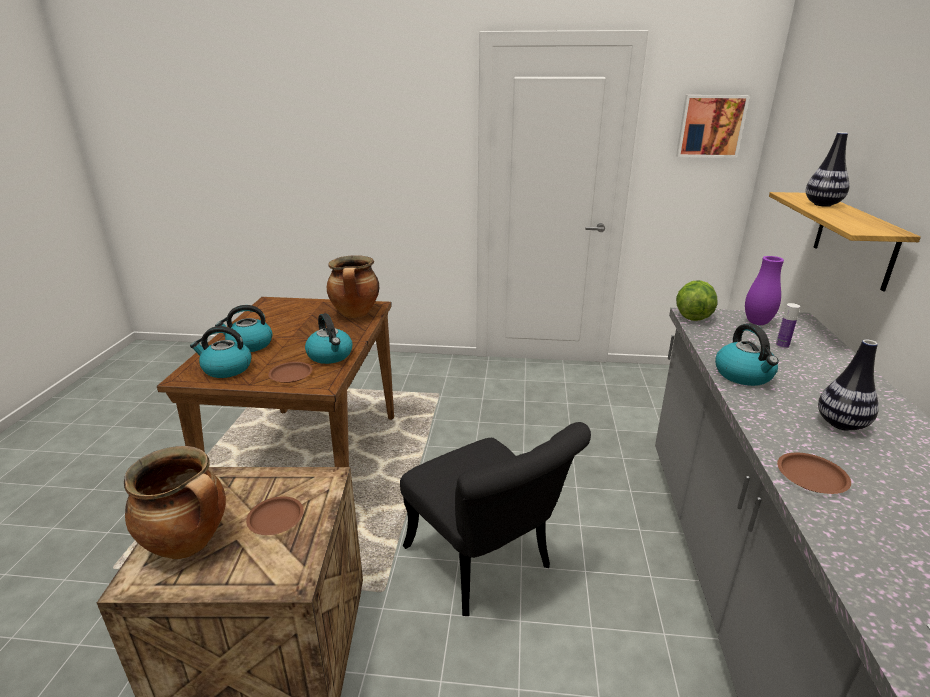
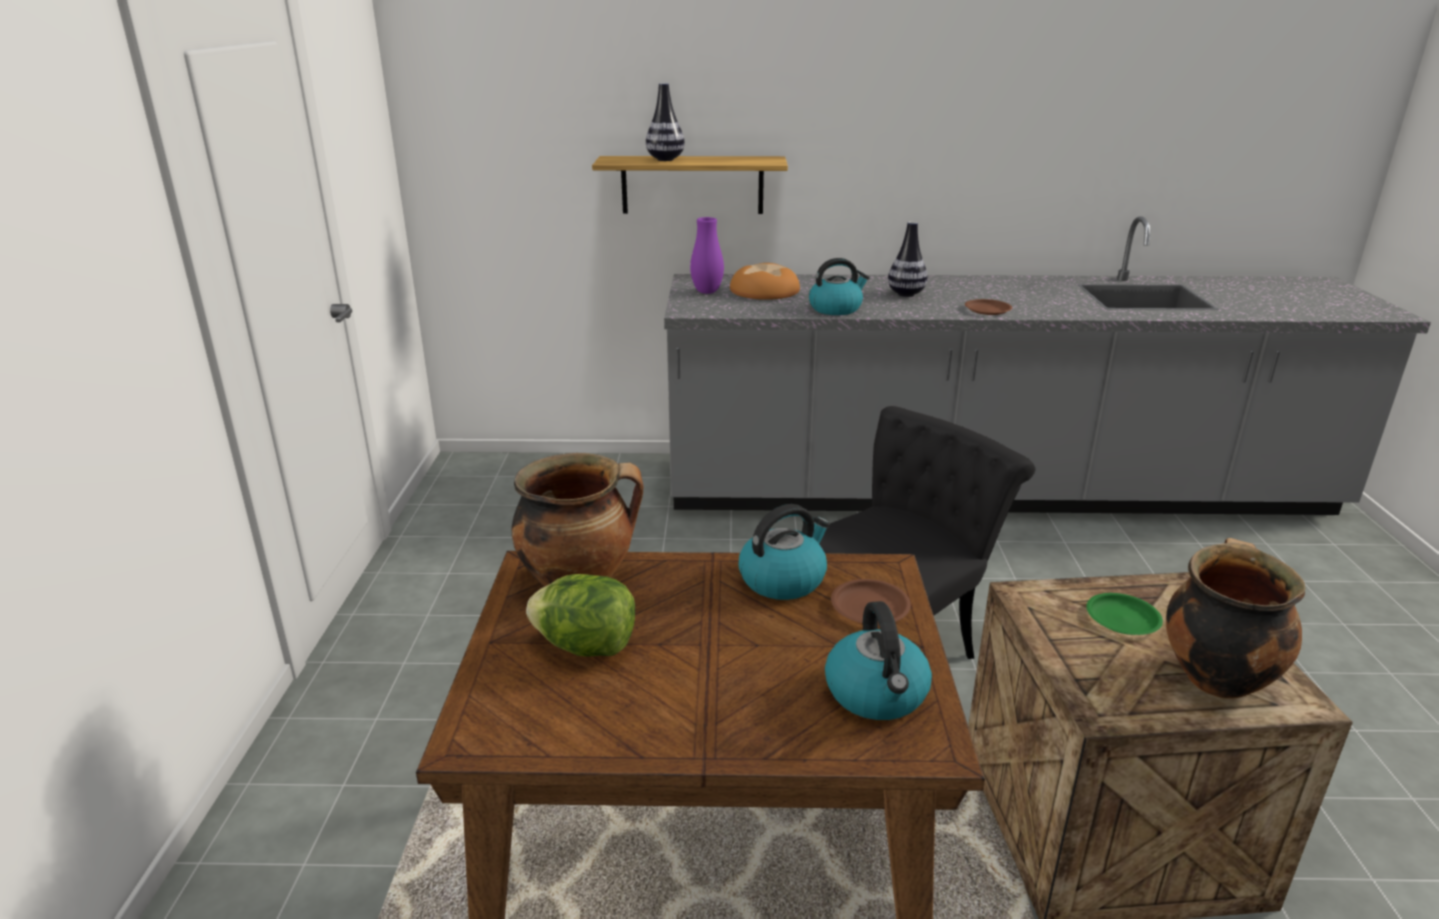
camera: 95 degrees left, 0 degrees up
(249, 345) = (758, 694): kettle -> none
(276, 519) = (1122, 618): brown plate -> green plate
(693, 316) = (694, 311): lettuce -> lettuce (586, 647)
(710, 126) = (362, 108): picture -> none
(782, 346) = (763, 291): bottle -> bread

